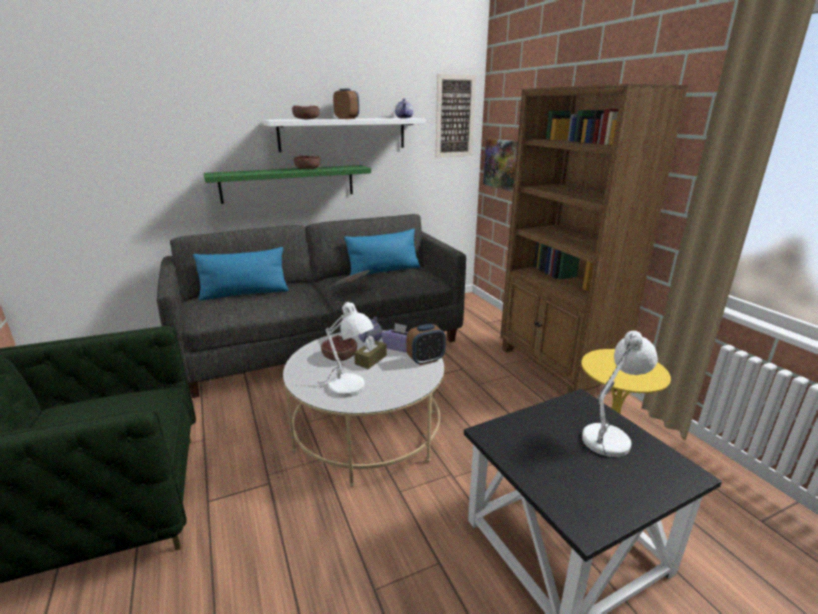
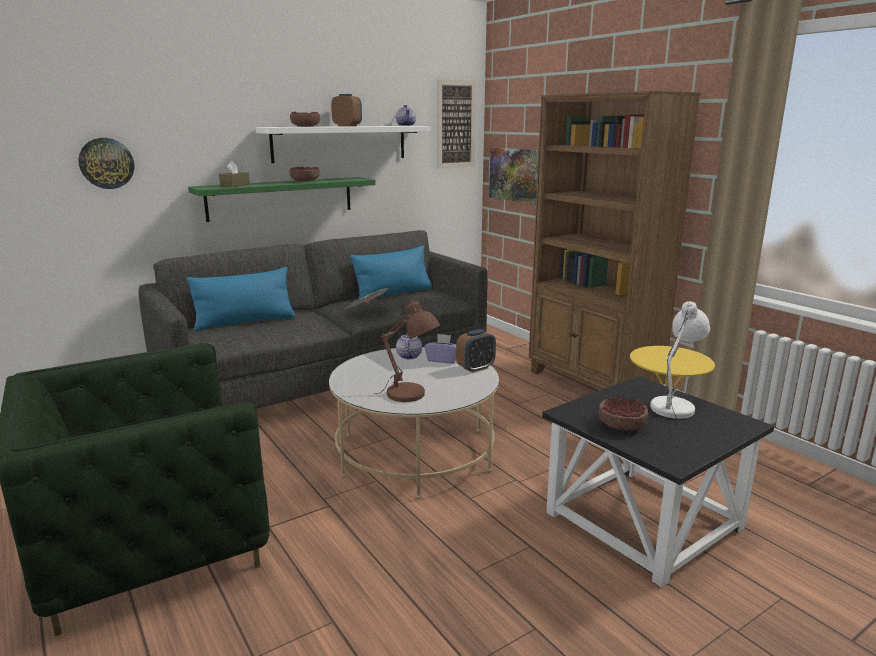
camera: 10 degrees left, 5 degrees down
(129, 152) = (106, 163): none -> wall clock
(340, 356) = (384, 371): bowl -> bowl (622, 424)
(349, 389) = (409, 395): white table lamp -> brown table lamp
(371, 360) = (419, 372): brown tissue box -> brown tissue box (235, 185)

